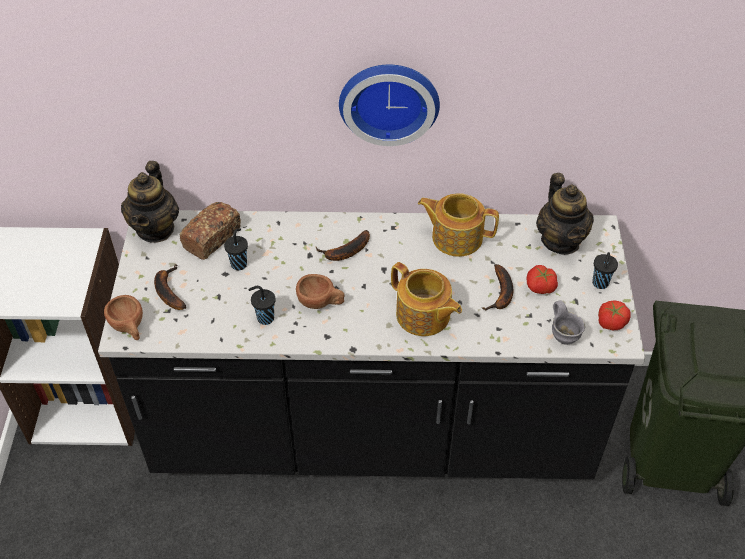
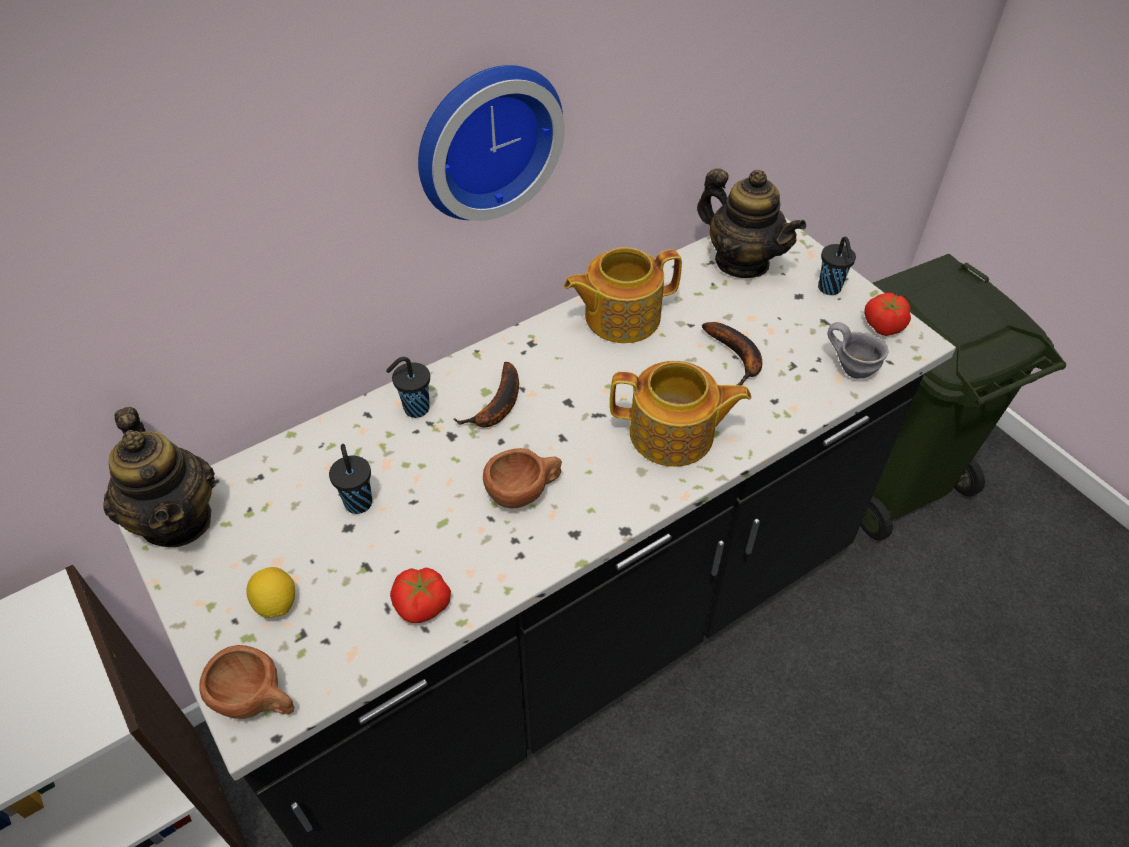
camera: 35 degrees left, 0 degrees up
(168, 291) = (276, 604): banana -> lemon
(212, 238) = (284, 486): bread -> none
(264, 318) = (463, 559): black cup -> black cup (415, 409)
(540, 287) = (772, 326): tomato -> tomato (422, 605)

